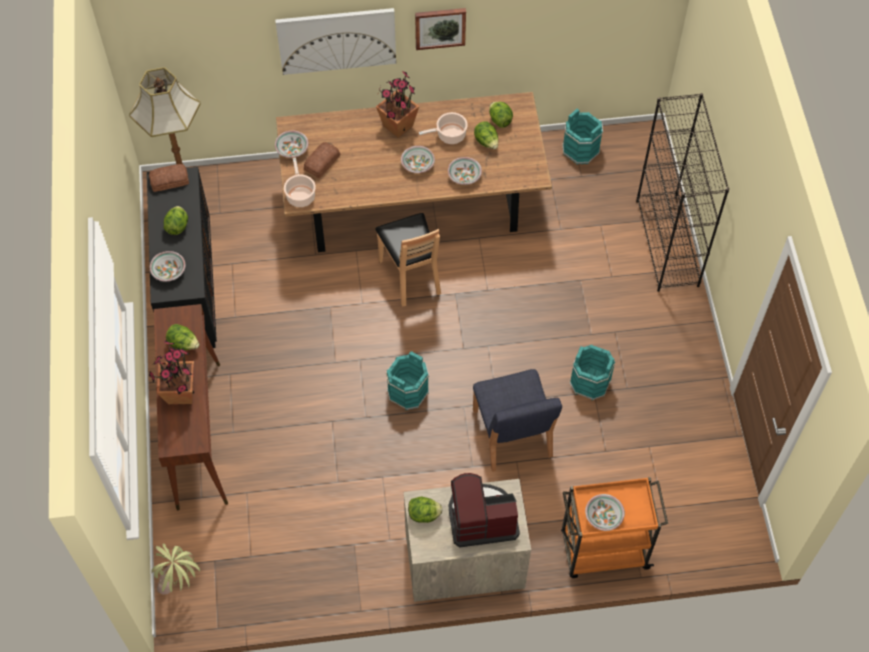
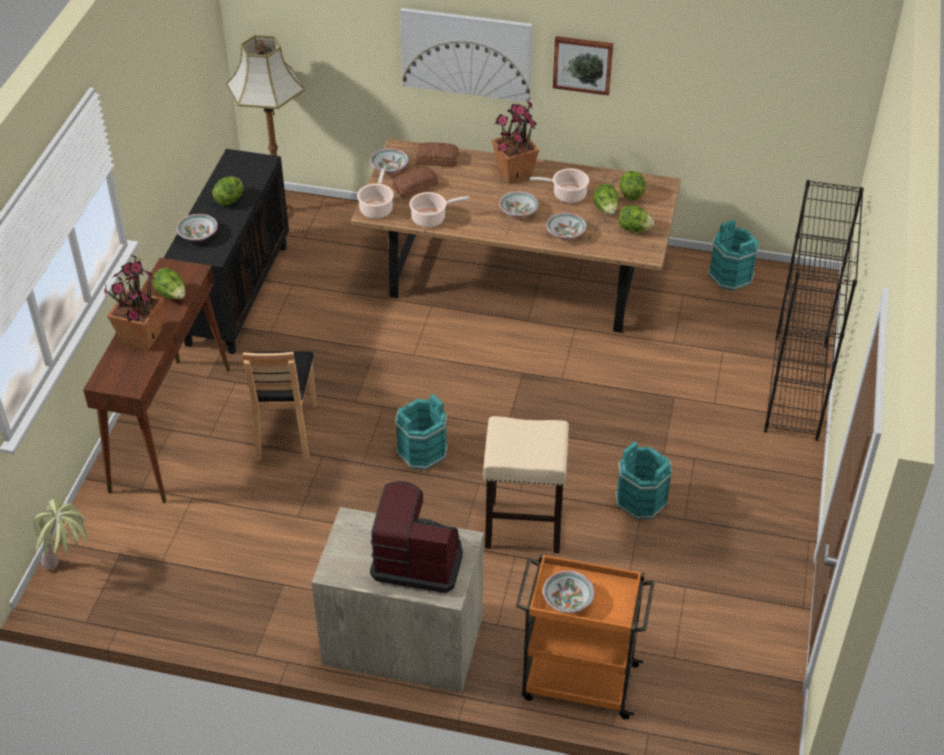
camera: 20 degrees right, 15 degrees down
(170, 181) = (245, 161): bread -> bread (437, 160)
(349, 192) = (431, 218): none -> cooking pot
(410, 275) = (480, 343): brown chair -> brown chair (285, 430)
(424, 514) = (352, 536): lettuce -> lettuce (634, 229)
(512, 434) = (522, 527): blue chair -> beige stool

